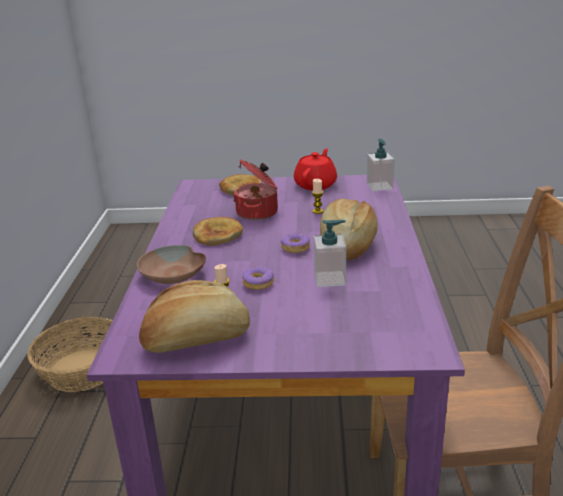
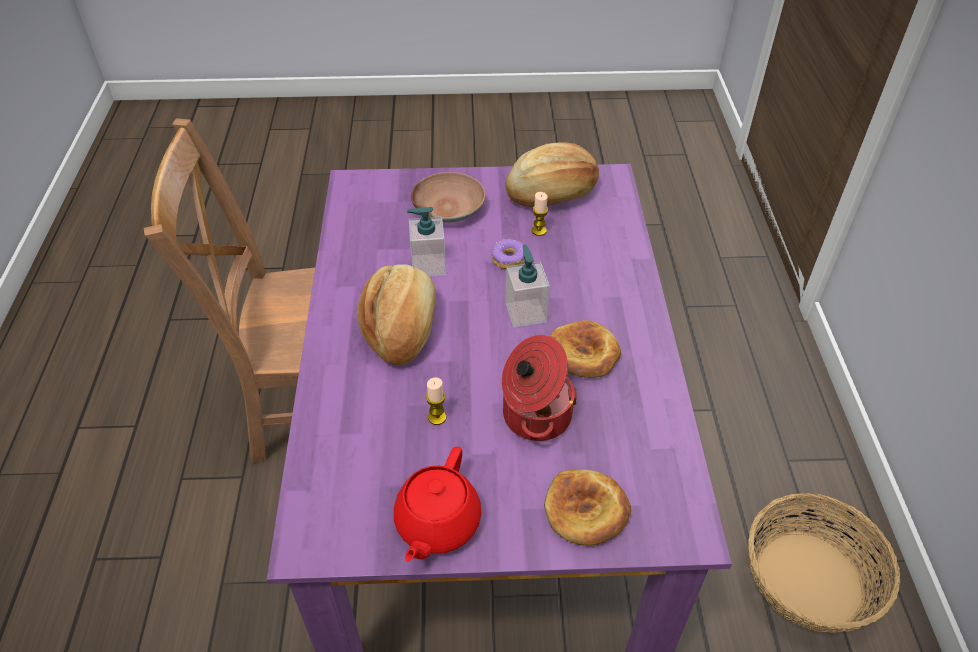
camera: 175 degrees right, 20 degrees up
(173, 275) = (611, 273): brown bowl -> brown bowl (448, 207)
(295, 248) = (470, 322): donut -> none
(379, 186) = (313, 511): soap dispenser -> soap dispenser (525, 312)

